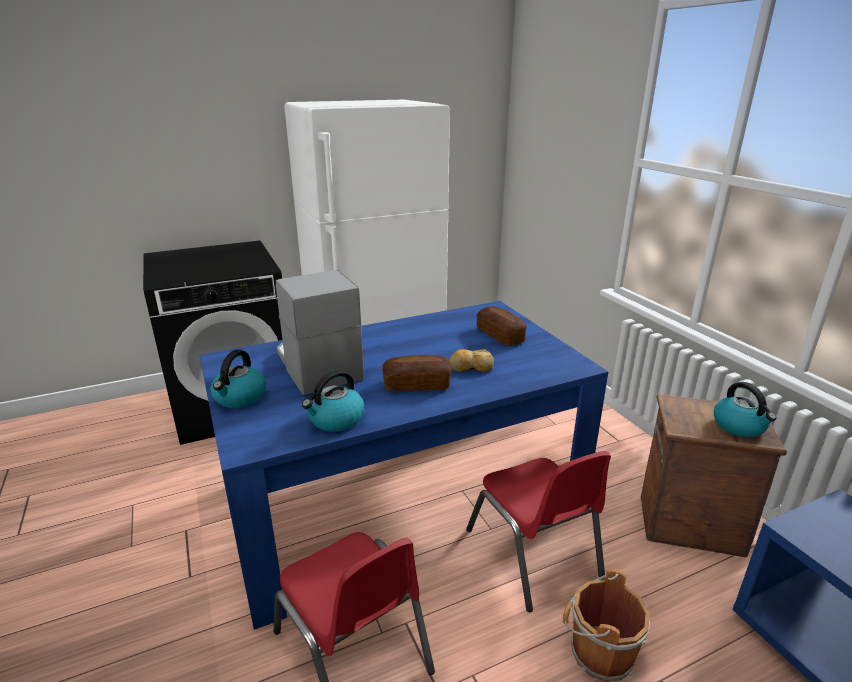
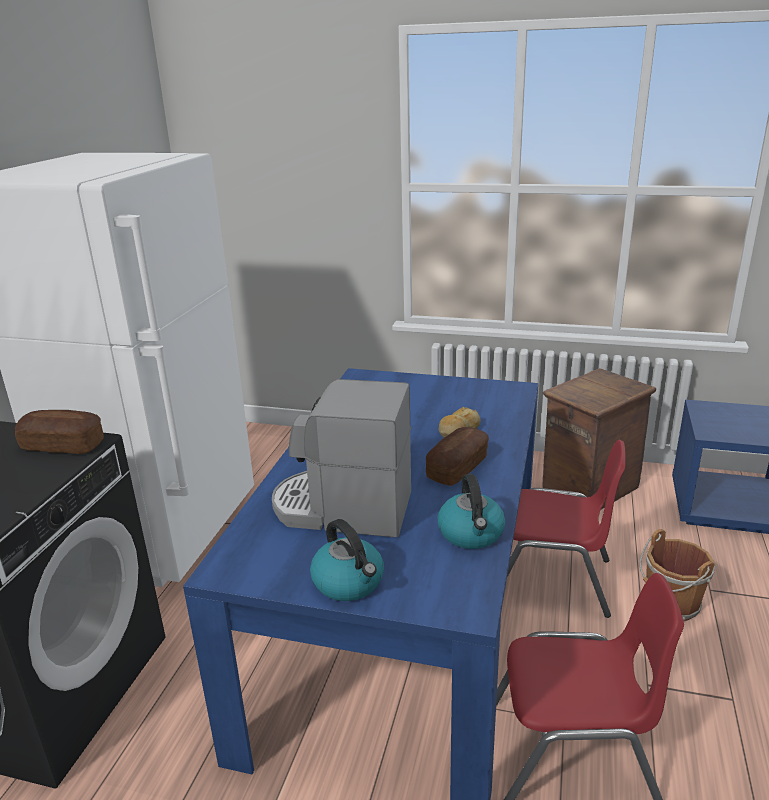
camera: 50 degrees left, 0 degrees up
(500, 335) = (418, 396): bread -> bread (63, 445)
(739, 426) = (616, 386): kettle -> none

